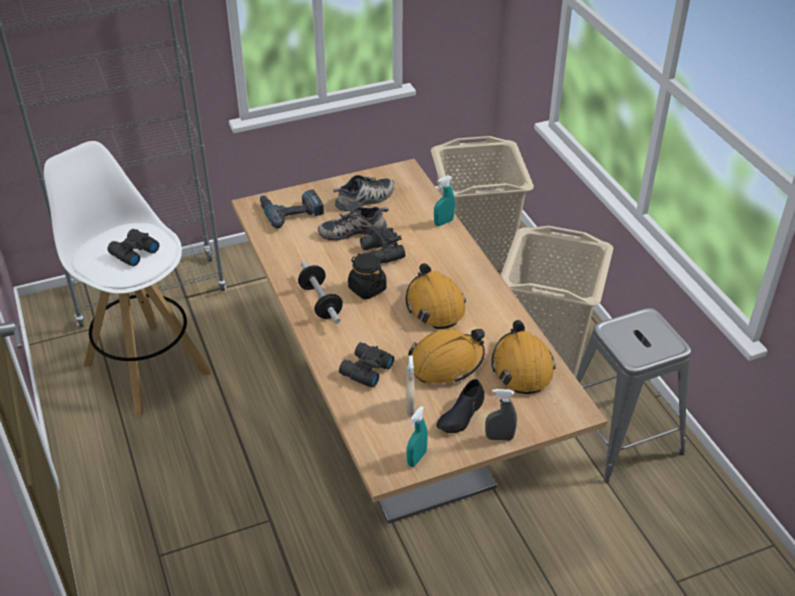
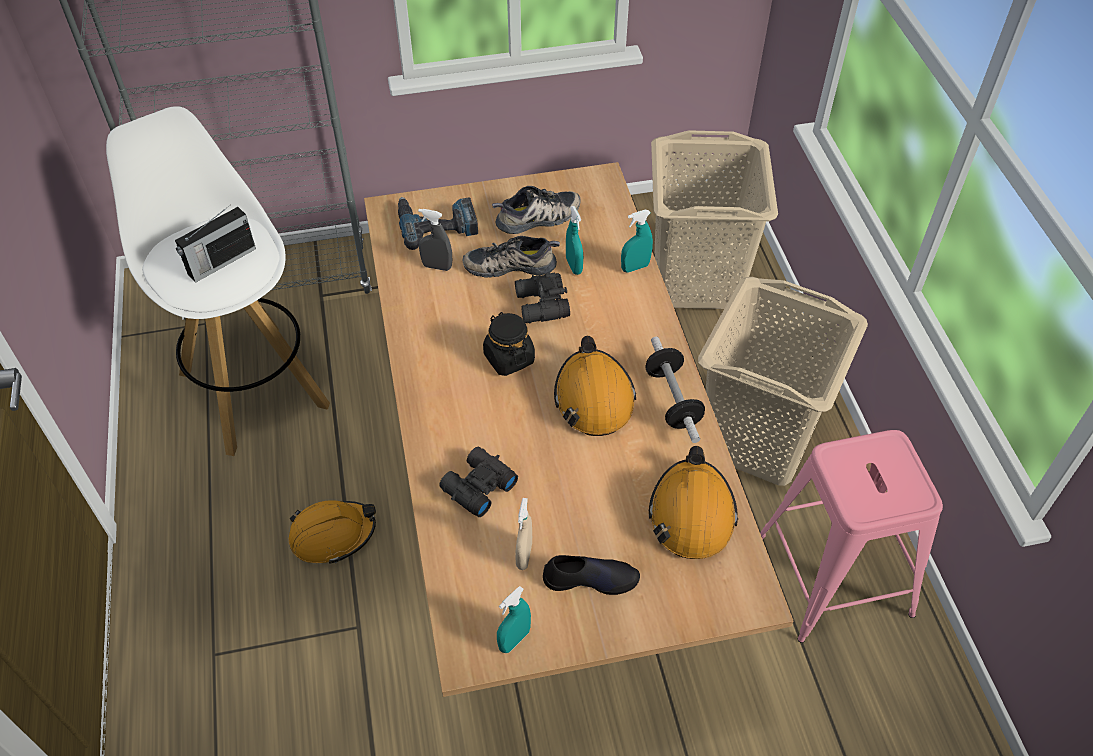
camera: 10 degrees right, 10 degrees up
(133, 252) = (220, 262): black binoculars -> radio
(320, 302) = (442, 371): dumbbell -> dumbbell (672, 400)
(399, 226) = (574, 266): none -> turquoise spray bottle
(446, 363) = (589, 492): orange hard hat -> orange hard hat (333, 535)
(461, 415) = (590, 578): black shoe -> black shoe turned 135 degrees counterclockwise
(499, 437) = (635, 624): grey spray bottle -> grey spray bottle (437, 266)
(620, 435) = (833, 575): grey stool -> pink stool

